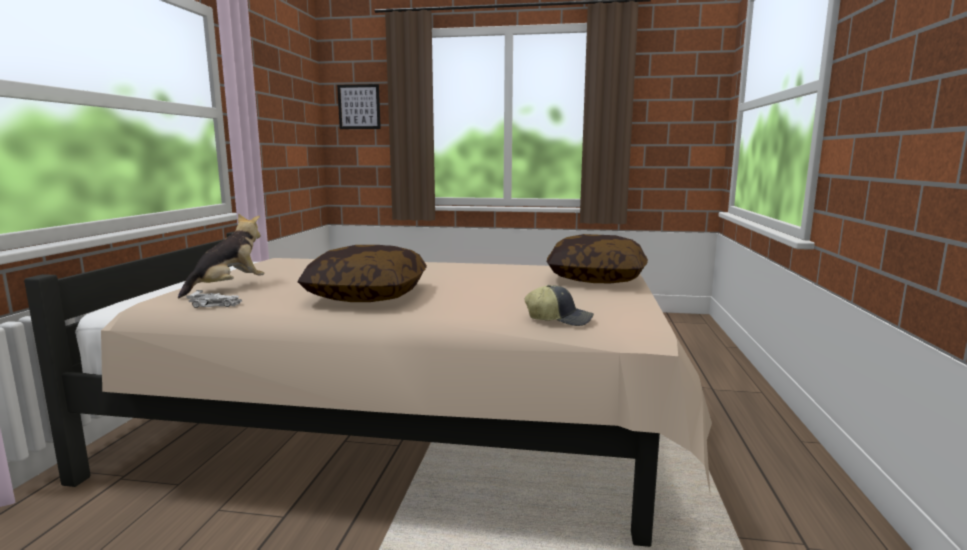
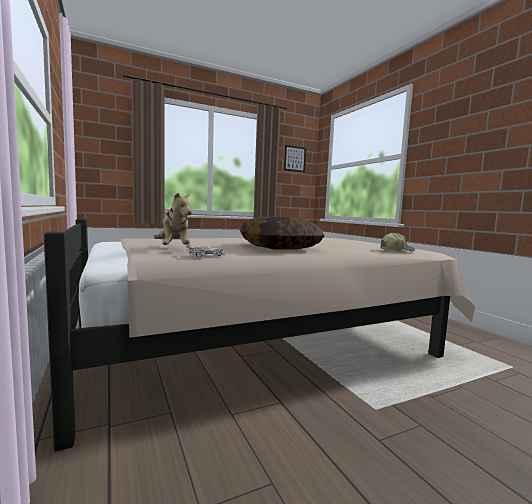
camera: 35 degrees left, 5 degrees down
(228, 288) = (173, 249): plush toy -> plush toy turned 150 degrees clockwise
(359, 107) = (104, 140): picture -> picture (294, 159)
(596, 278) = (347, 240): pillow -> none

